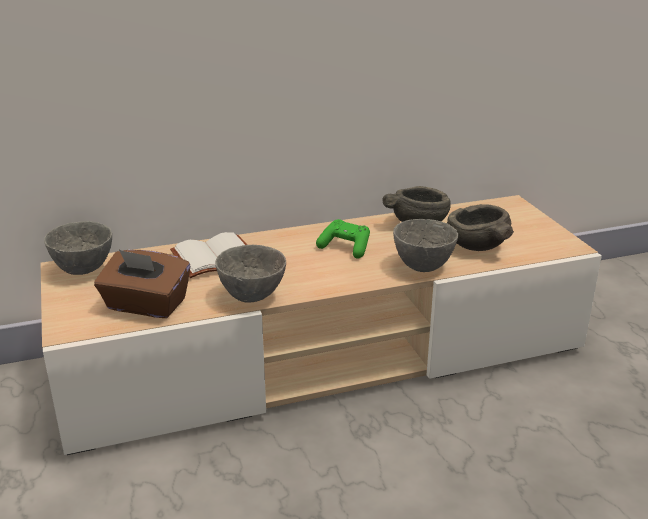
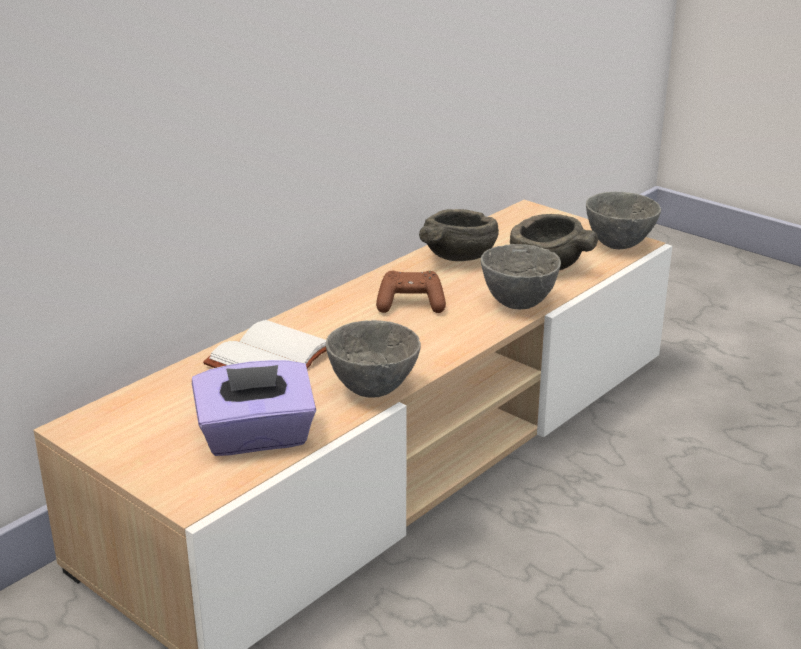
camera: 30 degrees left, 0 degrees up
(84, 269) = (113, 420): grey bowl -> grey bowl (618, 244)
(146, 305) = (256, 438): brown tissue box -> purple tissue box
(345, 248) = (411, 304): green game controller -> brown game controller

